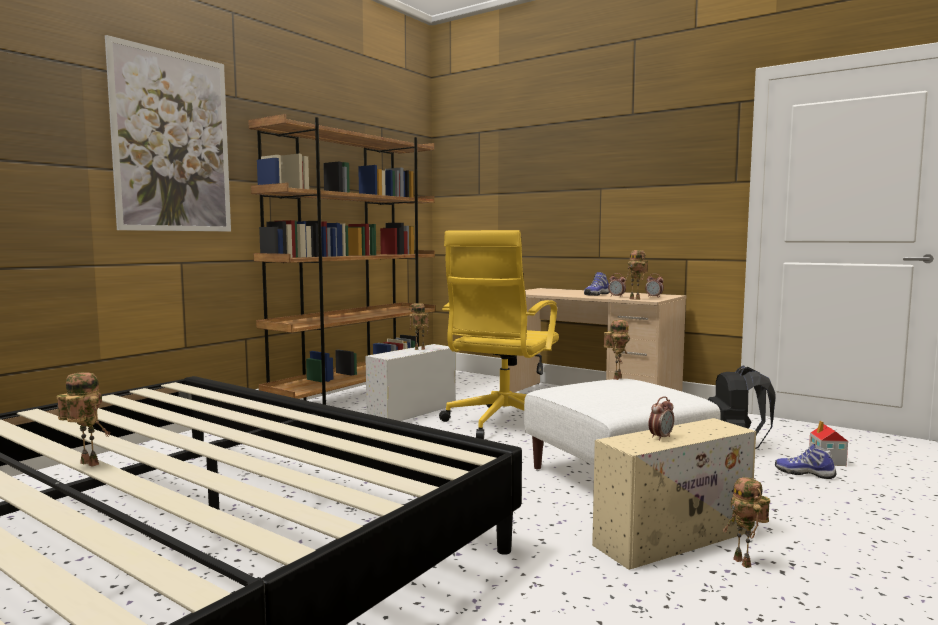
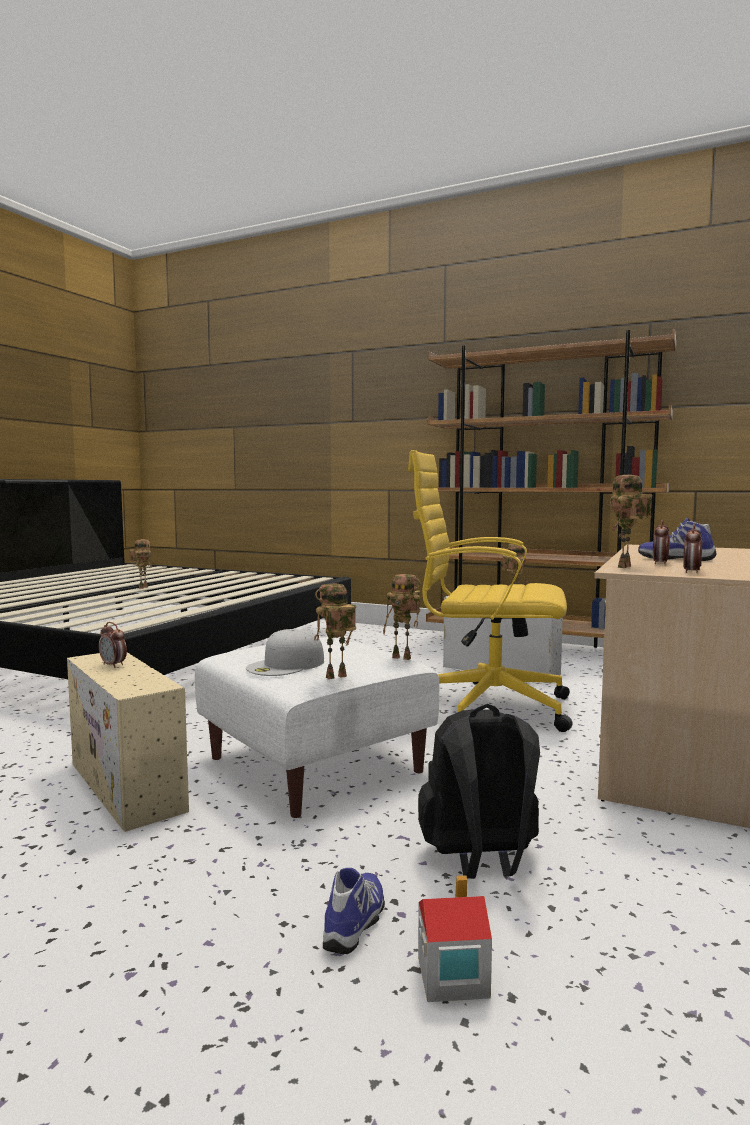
camera: 80 degrees right, 0 degrees up
(172, 142) = (385, 394): picture -> none
(647, 397) = (286, 665): none -> white cap
(745, 563) = (51, 818): toy robot -> toy robot (335, 678)

